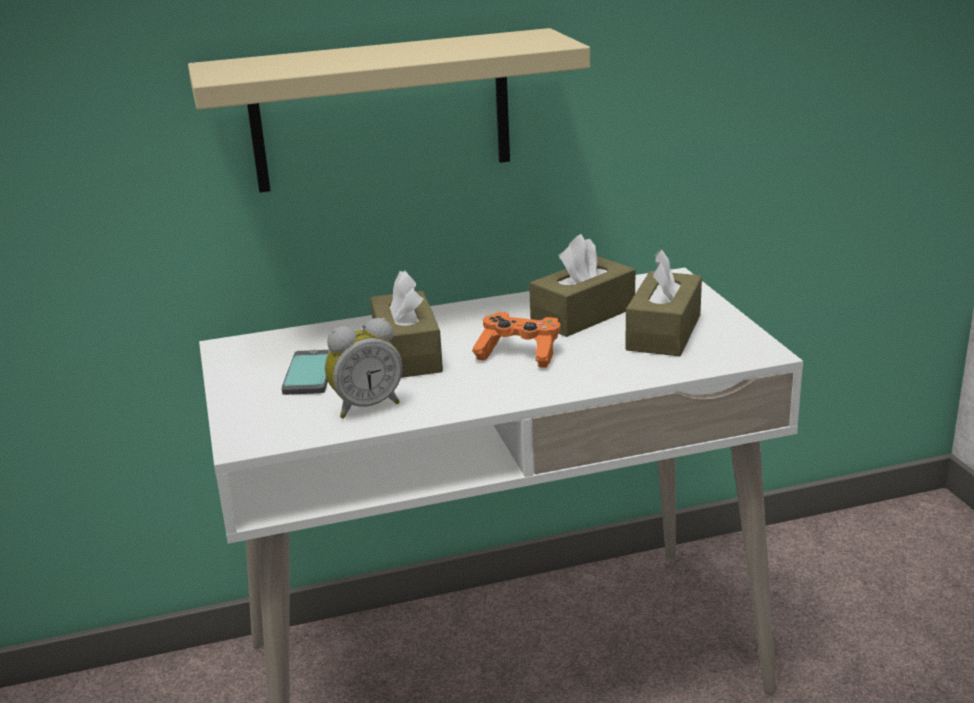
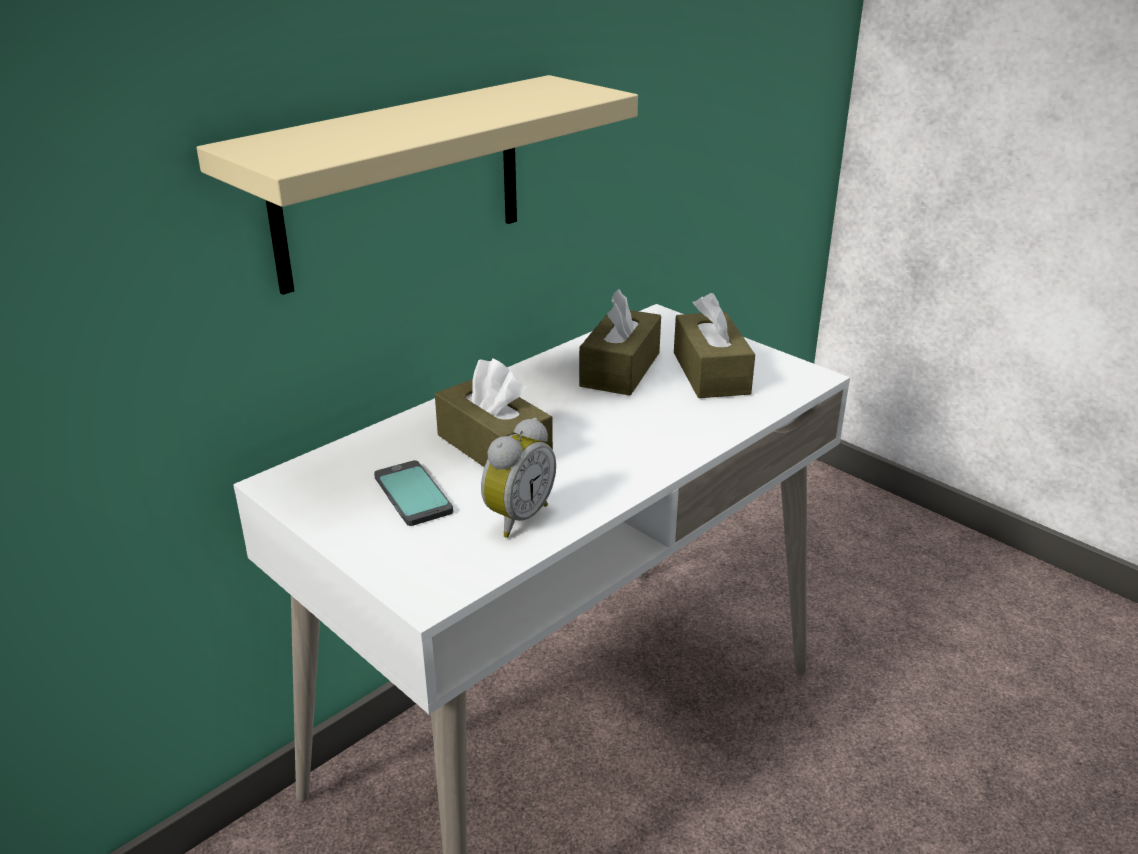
camera: 30 degrees left, 5 degrees up
(519, 353) = (605, 422): orange game controller -> none

